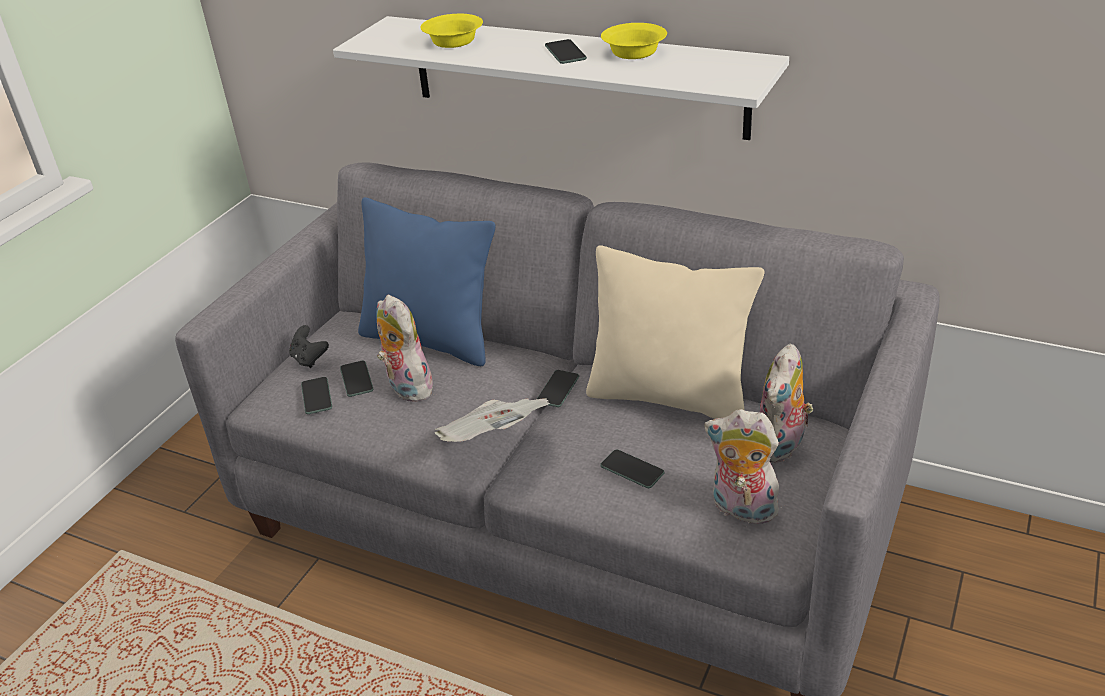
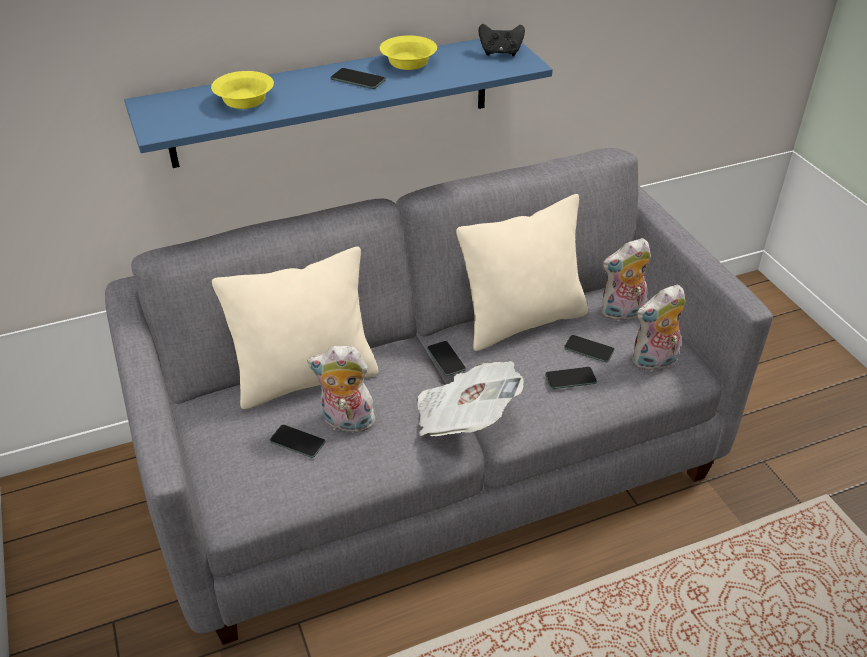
camera: 50 degrees left, 5 degrees up
(309, 359) = (228, 453): black game controller -> black game controller (500, 53)
(316, 396) = (283, 474): phone -> phone (589, 349)
(431, 339) = (306, 378): blue pillow -> beige pillow
(574, 76) = (332, 100): white shelf -> blue shelf
(781, 447) = (622, 314): plush toy -> plush toy turned 90 degrees clockwise

